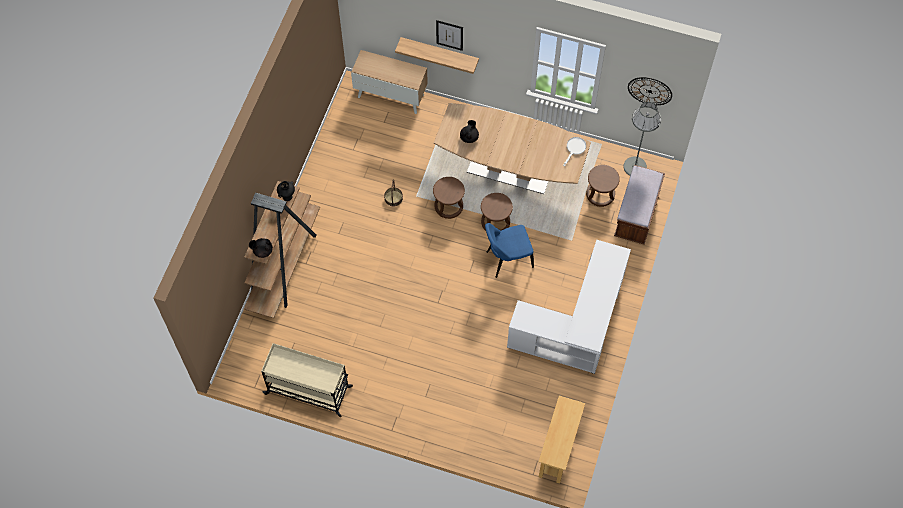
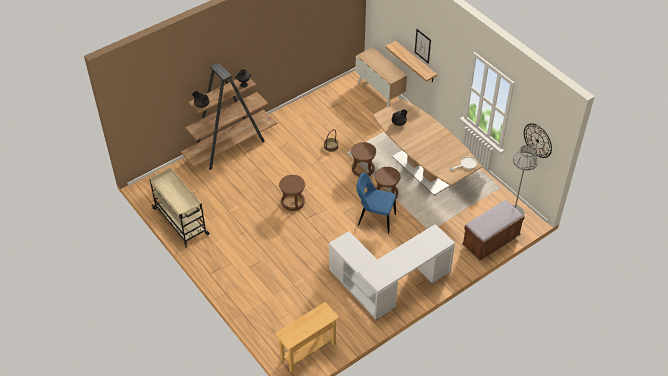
camera: 35 degrees right, 15 degrees down
(600, 194) = (474, 216): brown stool -> brown stool (293, 202)

